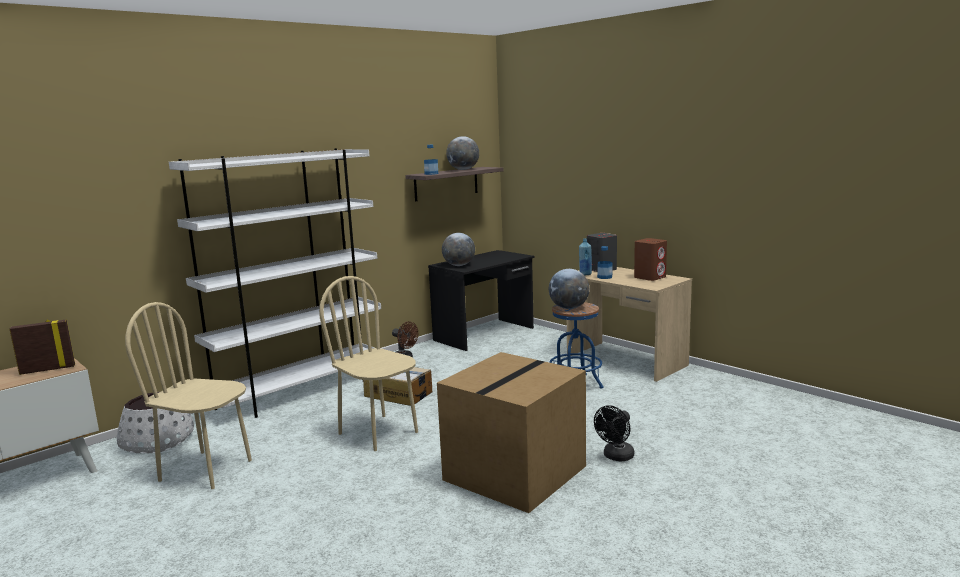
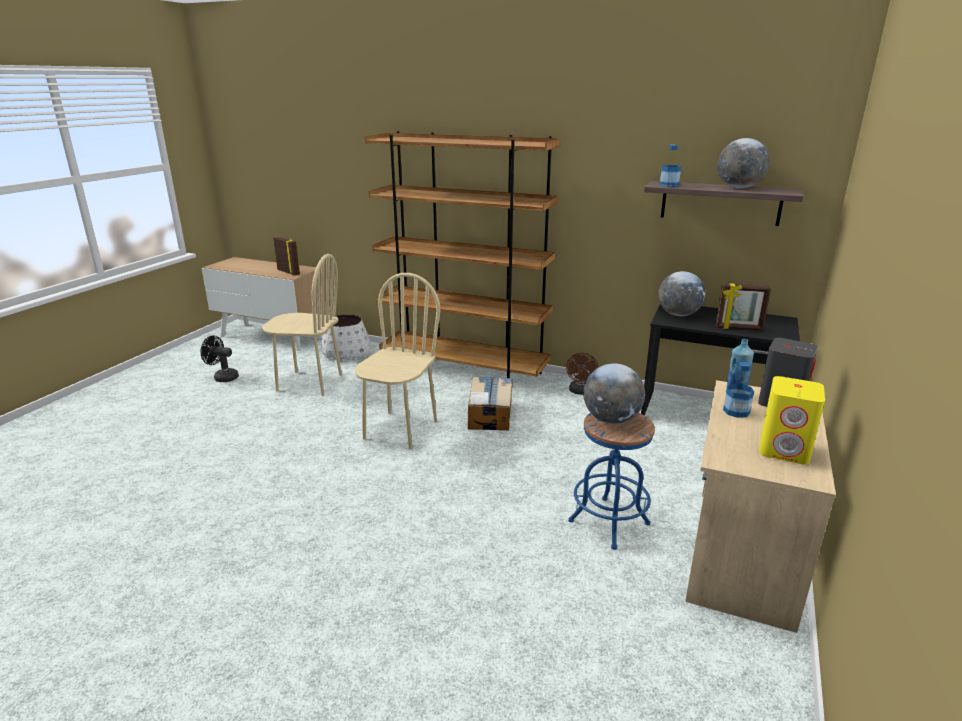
camera: 65 degrees right, 10 degrees up
(206, 470) = (309, 383): beige chair -> beige chair turned 105 degrees clockwise
(301, 391) = (464, 370): white bookcase -> brown bookcase
(499, 260) = (738, 328): none -> picture frame
(515, 474) = (340, 531): cardboard box -> none
(616, 457) = (405, 601): black fan -> black fan (223, 377)
(650, 277) = (784, 450): brown speaker -> yellow speaker

